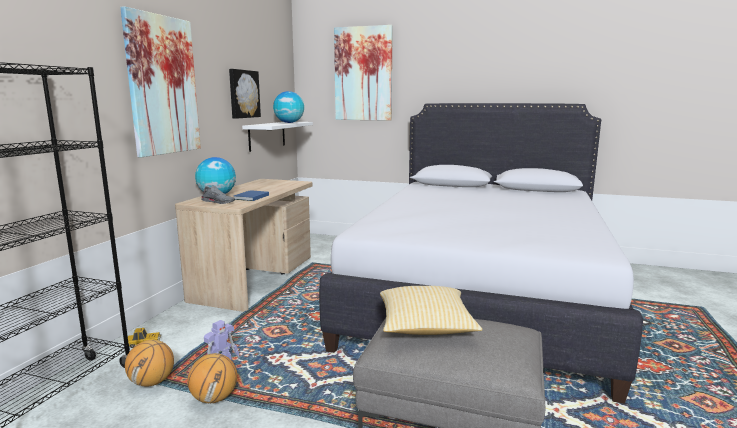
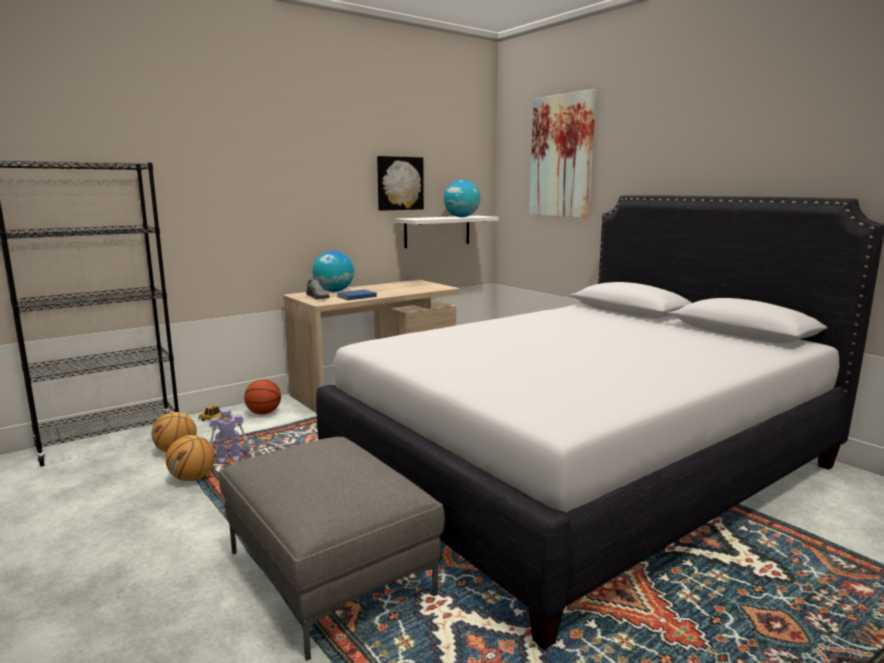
camera: 35 degrees right, 0 degrees up
(163, 85) = (279, 176): picture -> none
(186, 323) = (263, 413): none -> basketball
(425, 327) = (309, 455): pillow -> none

